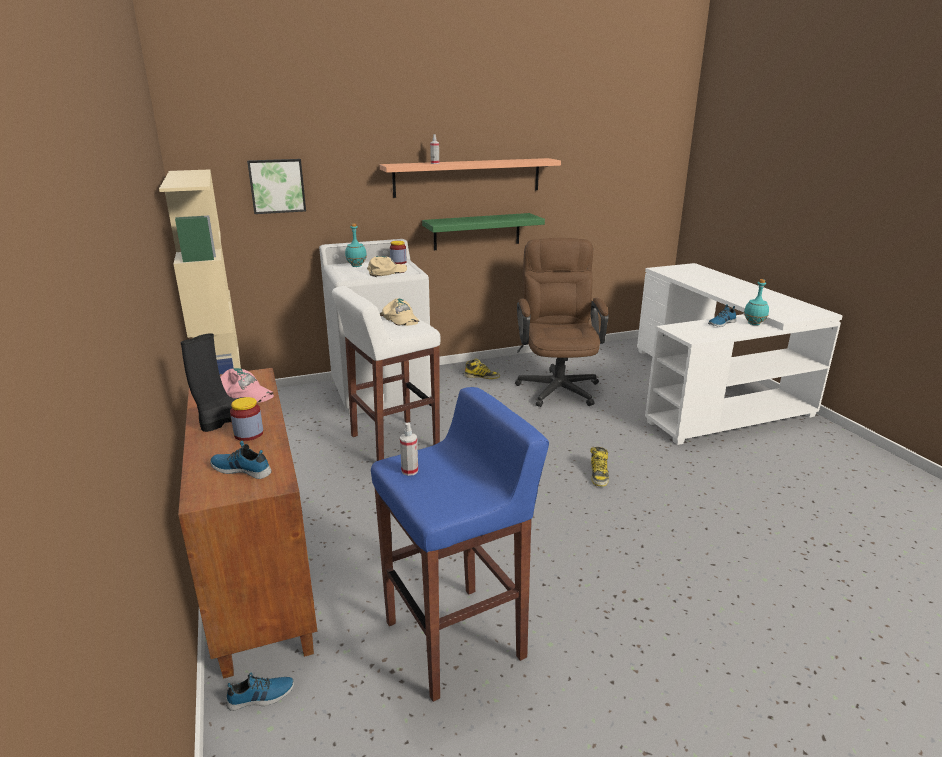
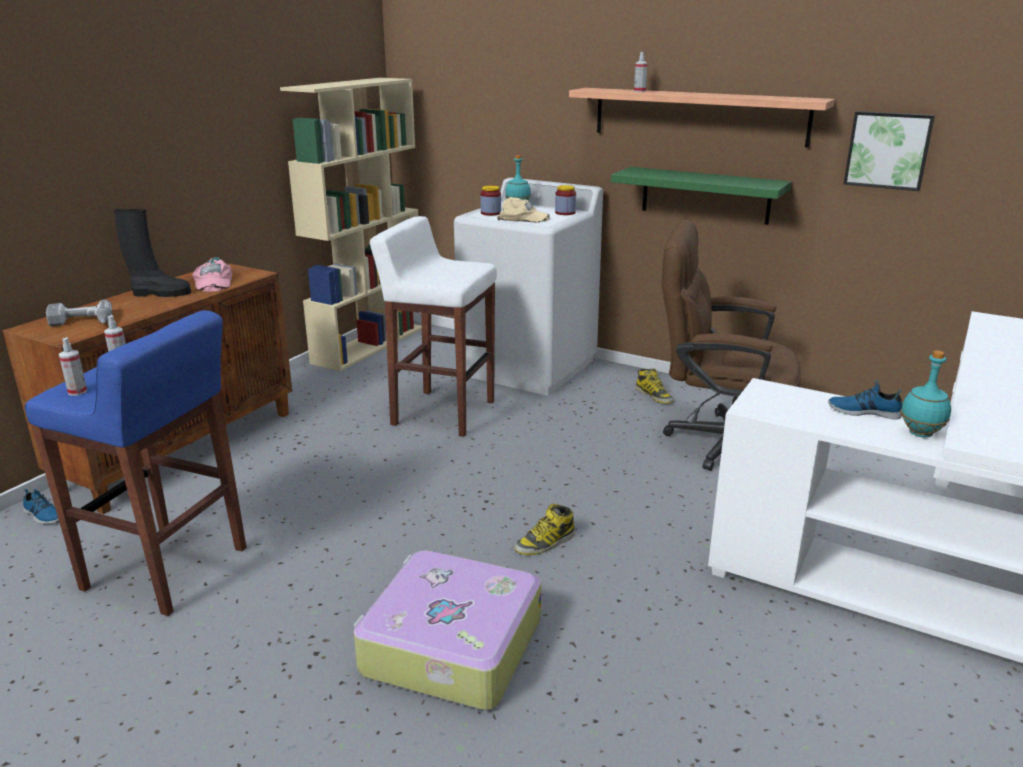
camera: 50 degrees right, 0 degrees up
(242, 469) = (81, 323): shoe -> power drill
(248, 434) = (142, 306): jar -> jar (491, 213)
(277, 186) = (476, 103): picture -> picture (888, 150)
(400, 318) = (464, 268): beige cap -> none
(446, 500) = (77, 392): none -> spray bottle
(557, 385) = (719, 441): brown office chair -> brown office chair turned 120 degrees counterclockwise
(671, 547) = (449, 646): none -> suitcase

